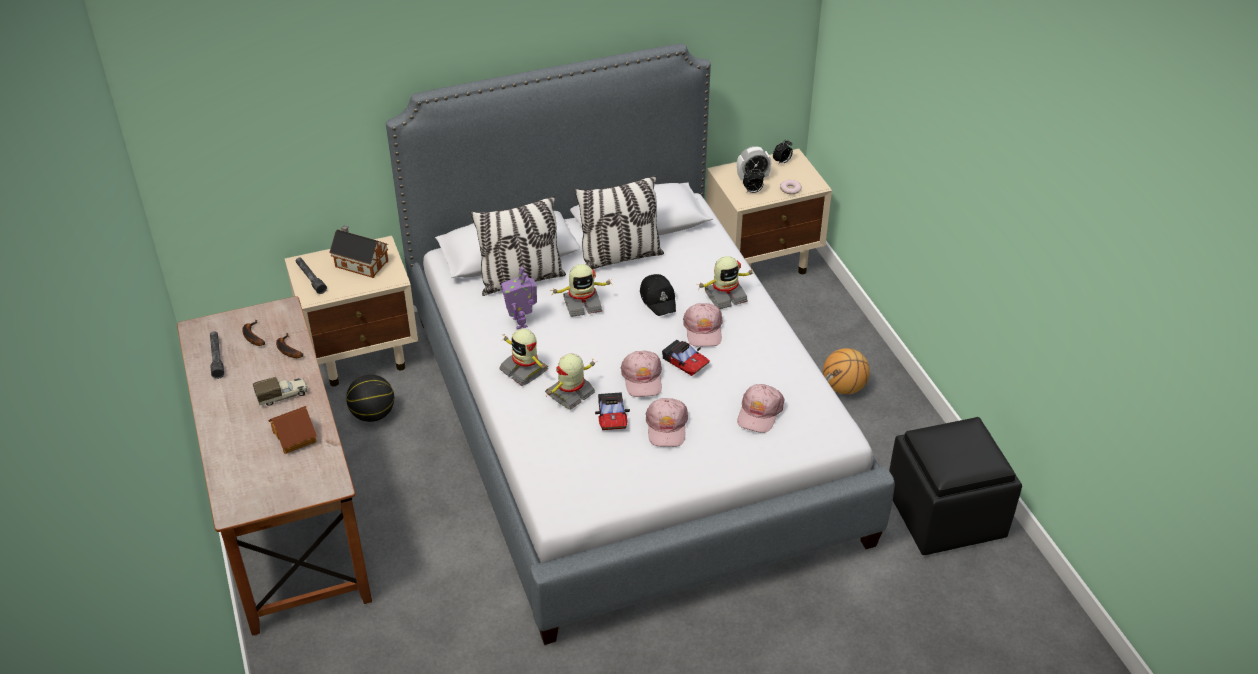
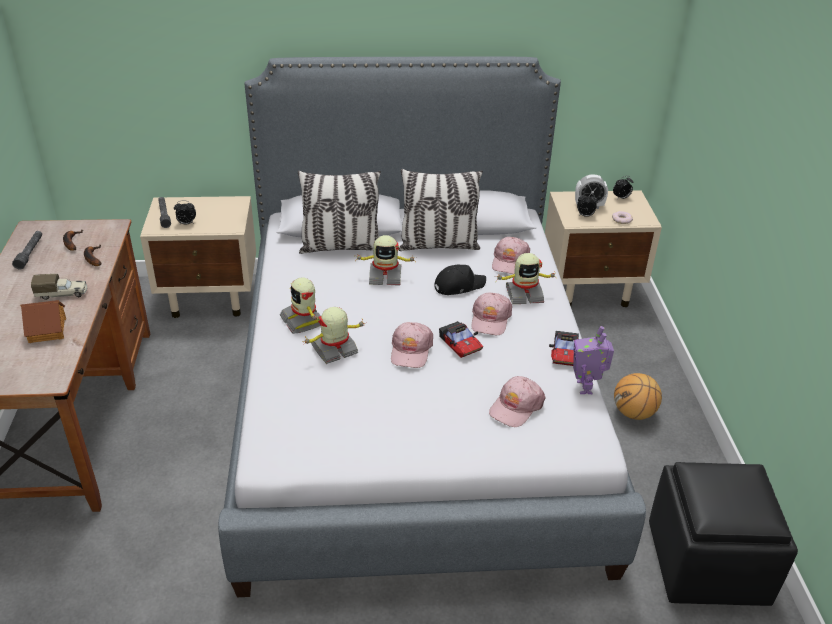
camera: 15 degrees right, 5 degrees down
(341, 284) = (186, 223): none -> alarm clock
(360, 263) = (212, 211): toy house -> none
(373, 414) = (193, 346): basketball -> none
(521, 322) = (322, 280): toy robot -> toy robot (586, 387)
(612, 416) = (364, 378): toy car -> toy car (565, 353)
(658, 299) = (458, 285): black cap -> black cap turned 105 degrees counterclockwise
(666, 427) = (414, 400): pink cap -> pink cap (509, 261)

